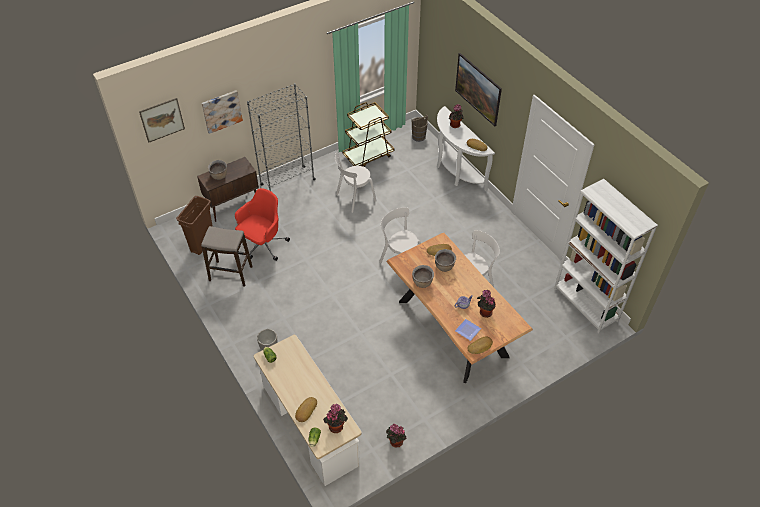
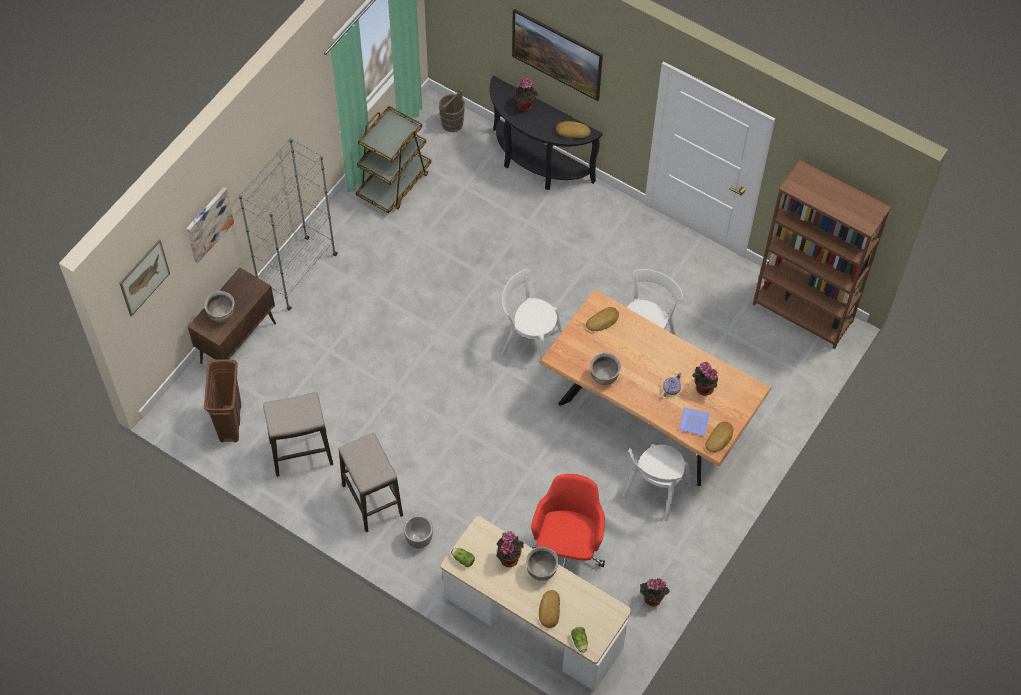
camera: 25 degrees left, 10 degrees up
(255, 314) = (372, 501): none -> stool
(263, 245) = (321, 391): red office chair -> red office chair (567, 547)
(336, 425) = (596, 613): potted plant -> potted plant (508, 557)
(354, 198) = (411, 264): white chair -> white chair (655, 492)
(444, 267) = (621, 342): brown cooking pot -> brown cooking pot (541, 571)
(456, 171) = (536, 165): white console table -> black console table
(586, 304) = (803, 313): white bookcase -> brown bookcase

